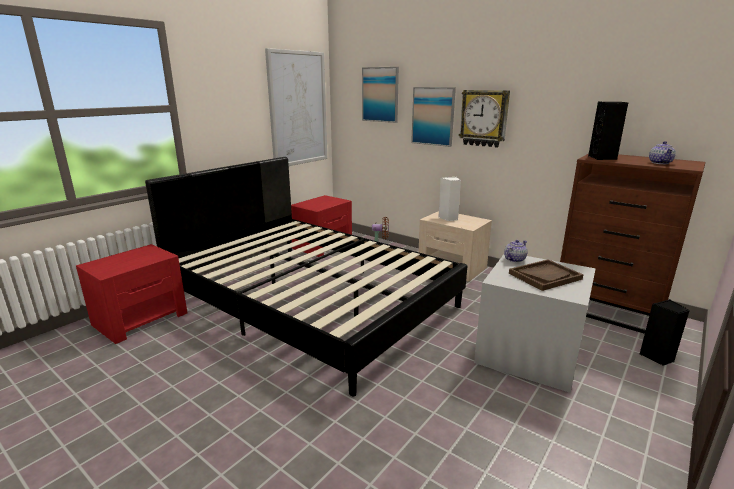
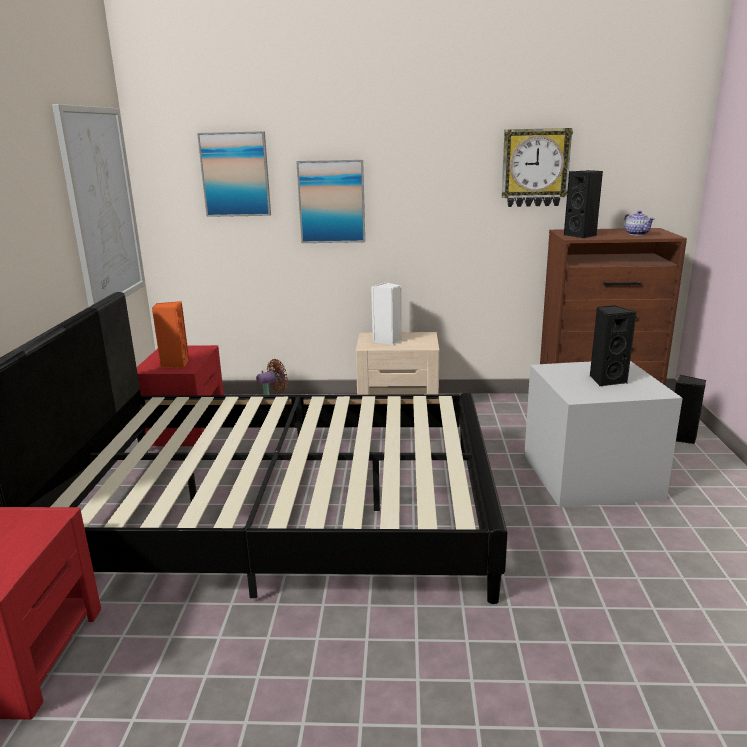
camera: 35 degrees left, 0 degrees up
(315, 205) = (175, 364): none -> orange speaker
(484, 118) = (409, 199): wall clock -> wall clock (535, 168)
(514, 259) = (552, 370): teapot -> none
(545, 276) = (606, 380): brown tray -> black speaker

